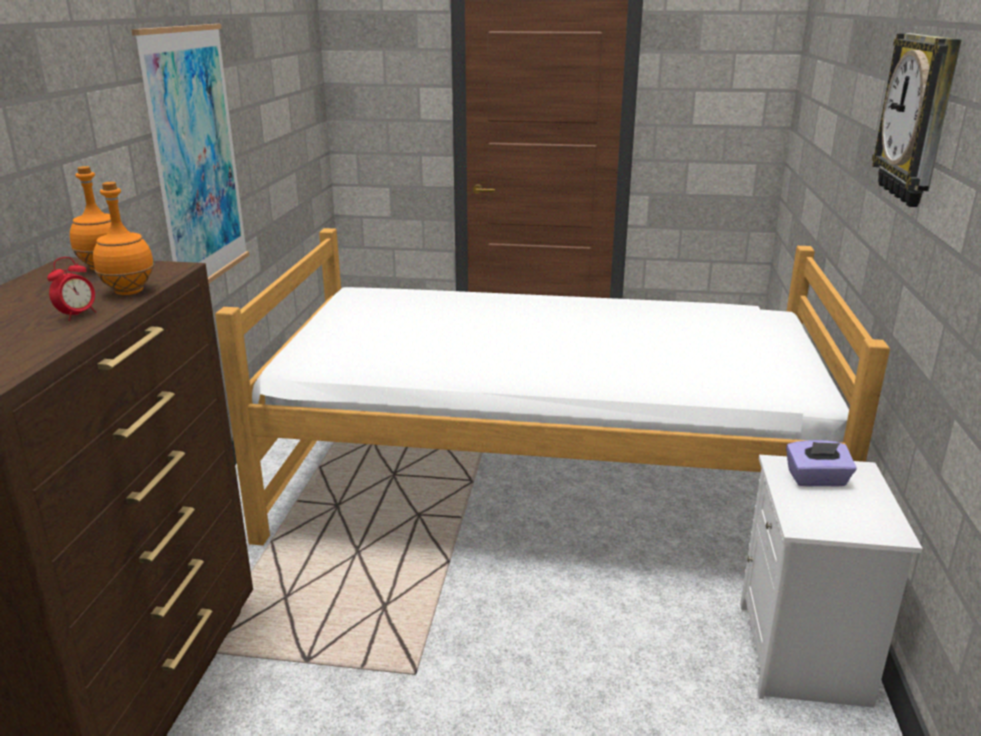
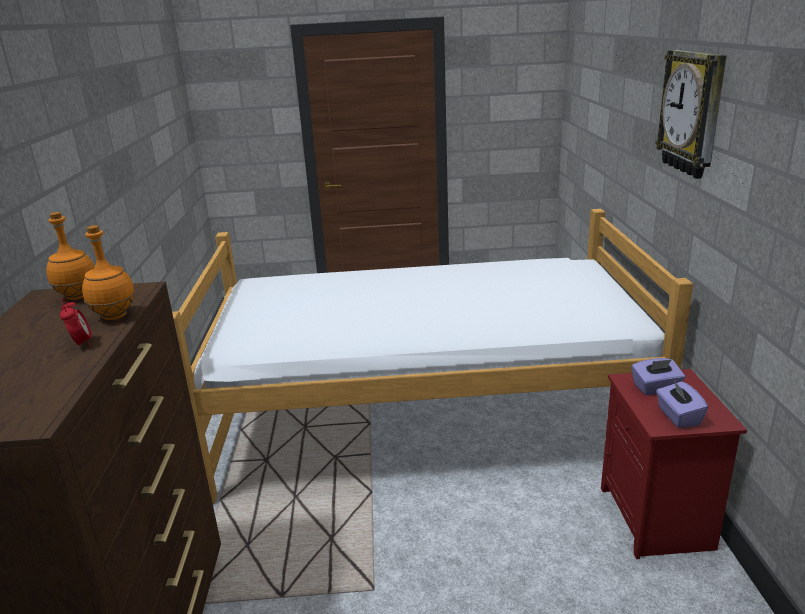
camera: 10 degrees left, 0 degrees up
(78, 315) = (81, 344): alarm clock -> alarm clock turned 45 degrees counterclockwise
(196, 159) = (113, 188): picture -> none
(805, 655) = (658, 519): white nightstand -> red nightstand
(832, 518) = (678, 416): none -> purple tissue box

